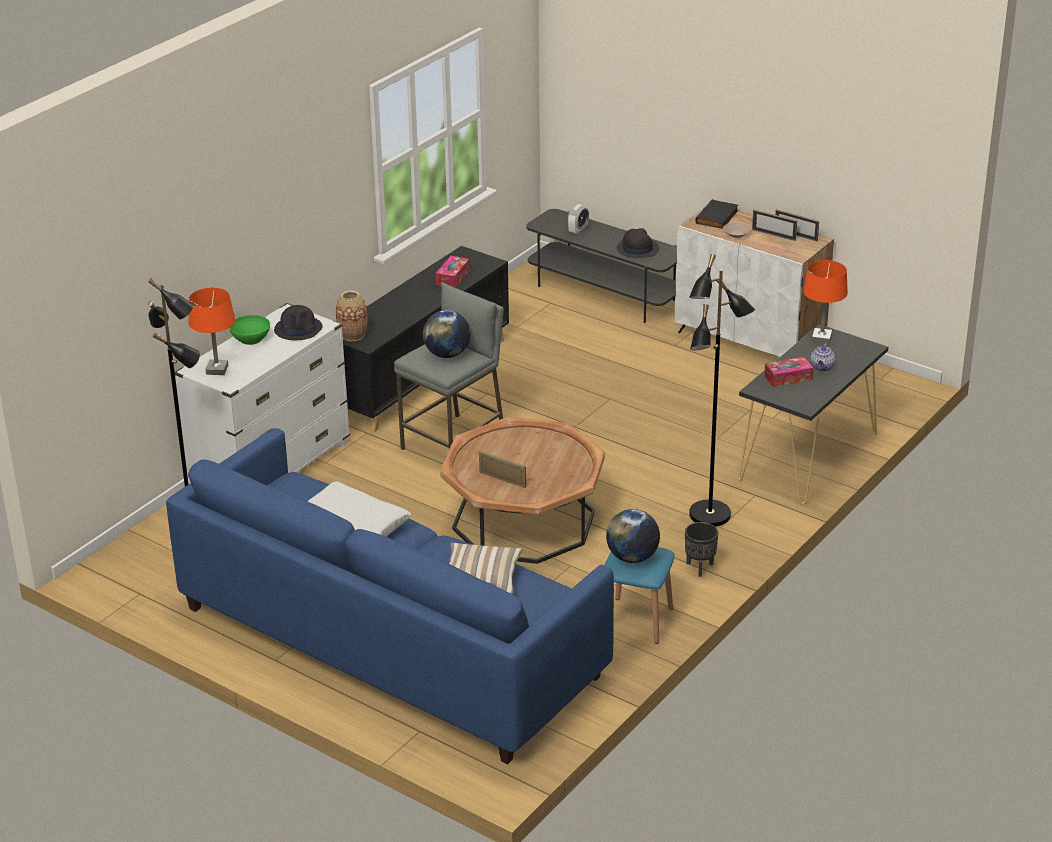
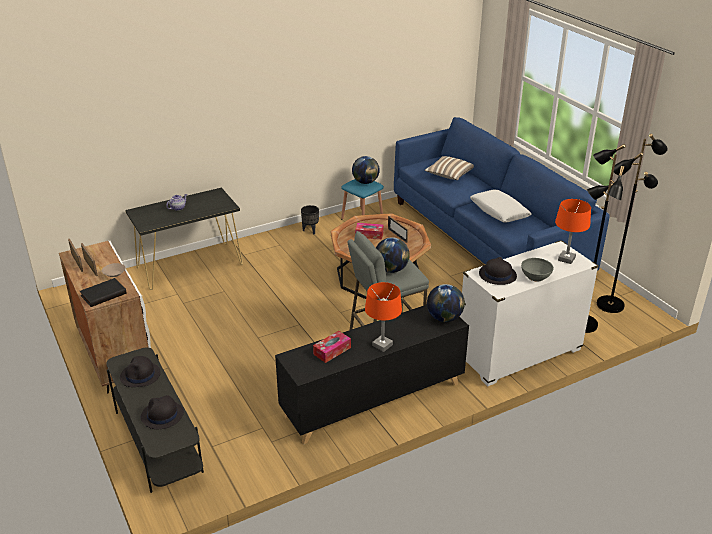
camera: 155 degrees left, 0 degrees up
(251, 338) = (535, 276): green bowl -> grey bowl
(352, 335) = (444, 318): vase -> globe
(578, 230) = (162, 415): alarm clock -> black hat
(710, 515) = (278, 251): black floor lamp -> black floor lamp (610, 304)
(788, 378) = (204, 207): tissue box -> tissue box (369, 234)
(822, 338) = (152, 223): orange table lamp -> orange table lamp (382, 345)

